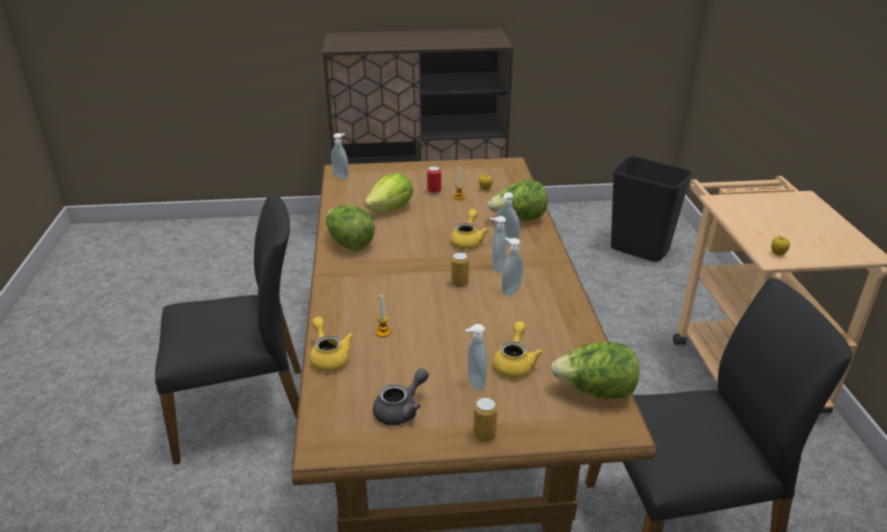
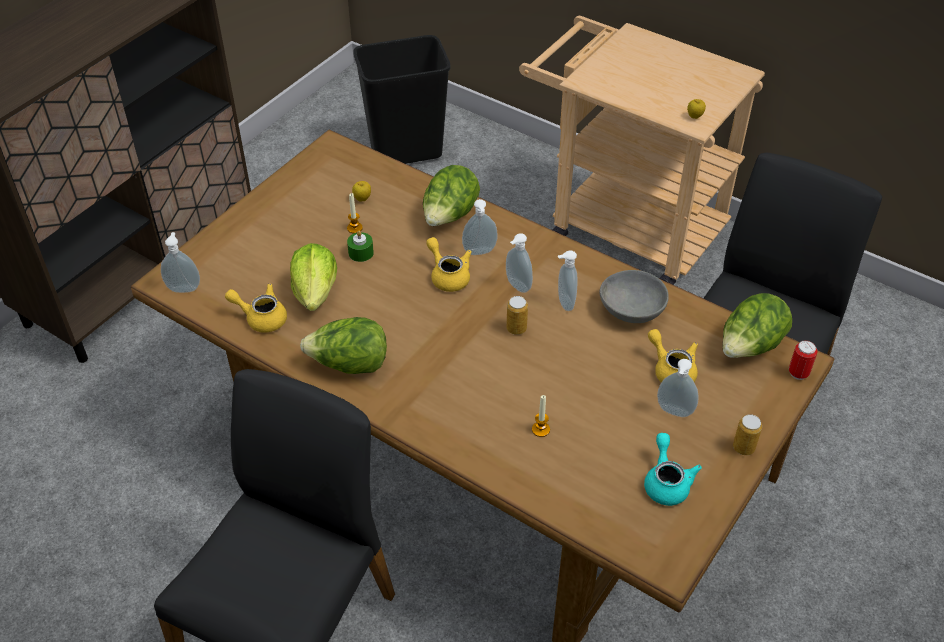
camera: 50 degrees left, 15 degrees up
(329, 357) = (542, 491): yellow teapot -> yellow teapot (261, 318)
(401, 410) = (666, 482): grey teapot -> turquoise teapot
(434, 192) = (319, 238): can -> can (798, 373)
(442, 207) = (361, 253): none -> green candle
(548, 320) = (632, 309): none -> grey bowl

